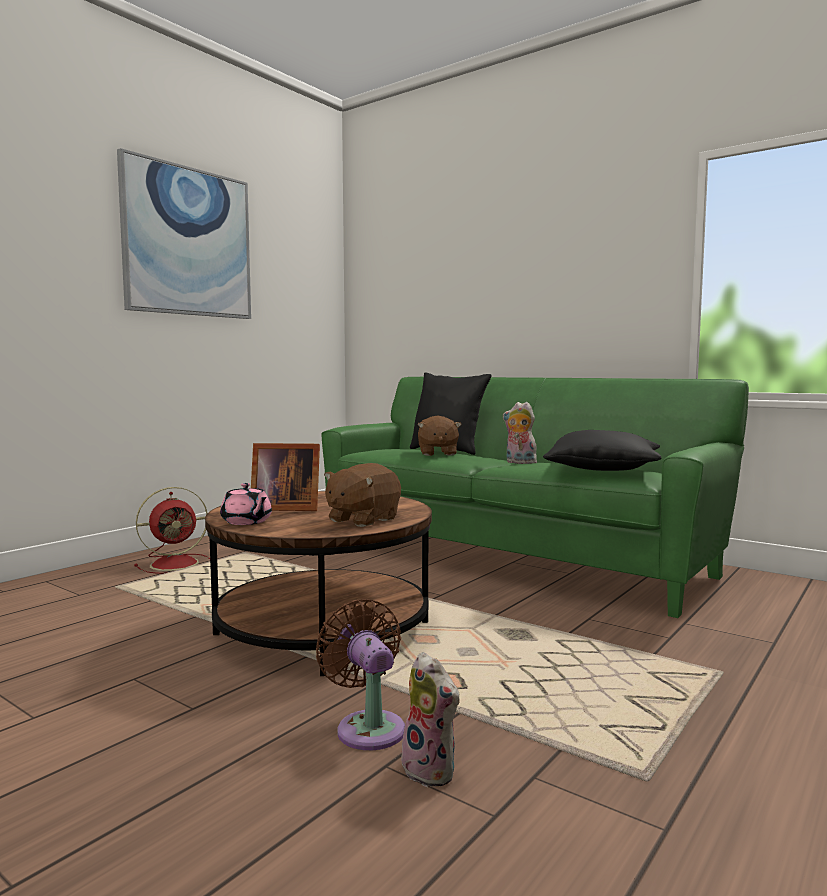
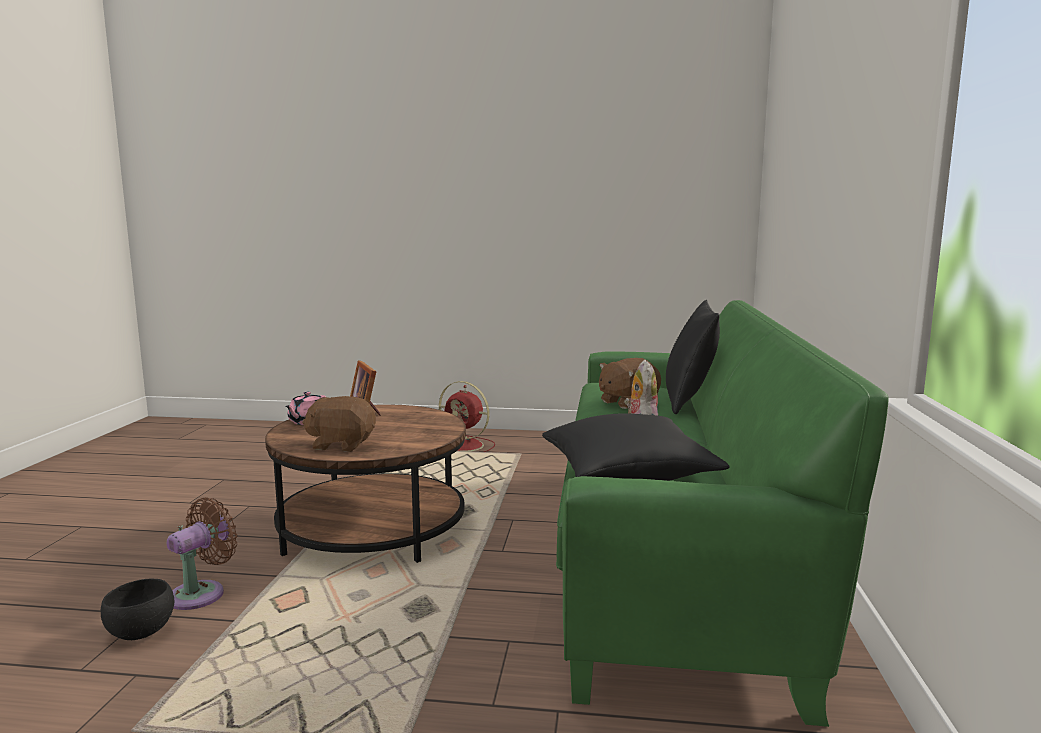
camera: 60 degrees right, 5 degrees up
(188, 242) = (540, 157): picture -> none
(432, 770) = (141, 632): plush toy -> black bowl

